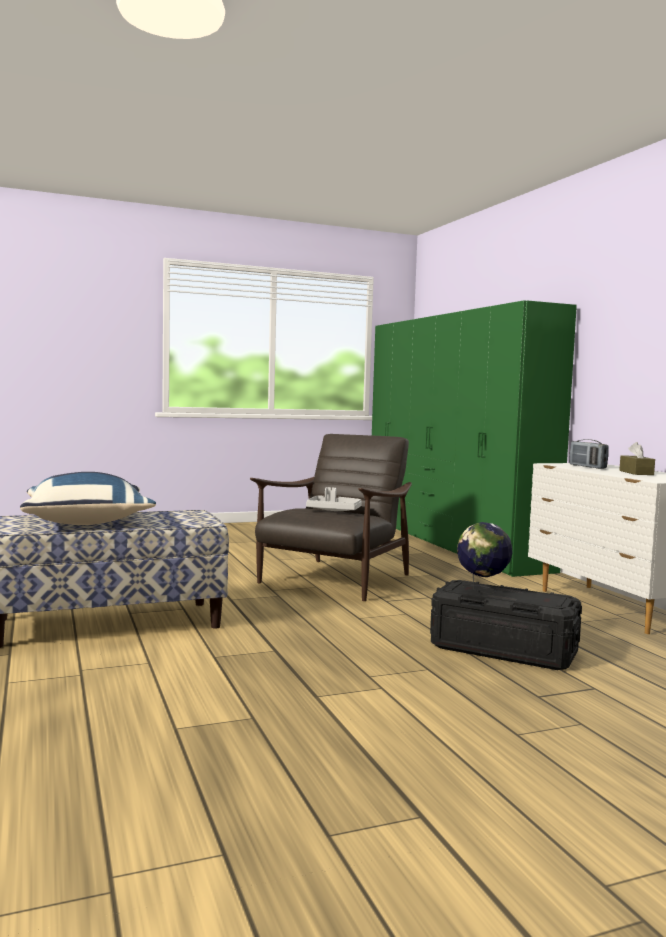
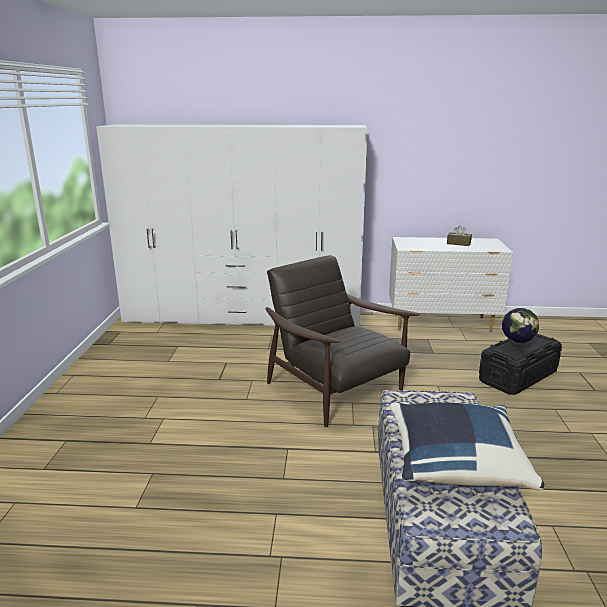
camera: 65 degrees left, 15 degrees up
(334, 510) = (348, 336): grey tray -> none
(448, 541) = (242, 317): green wardrobe -> white wardrobe
(587, 467) = (424, 245): radio -> none

